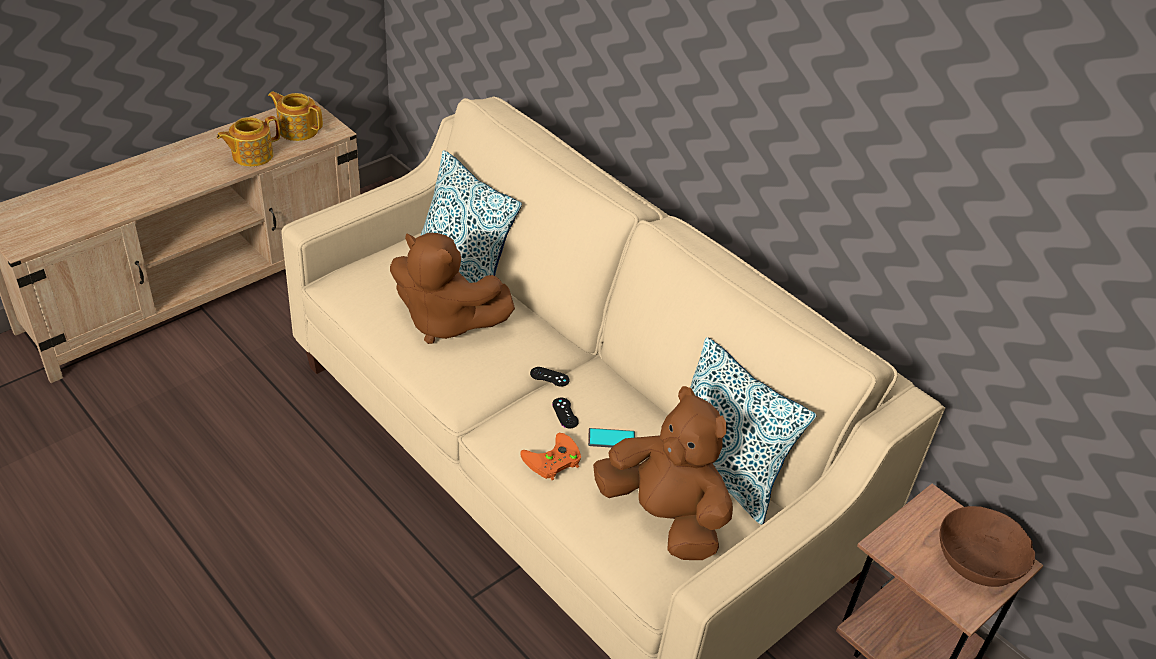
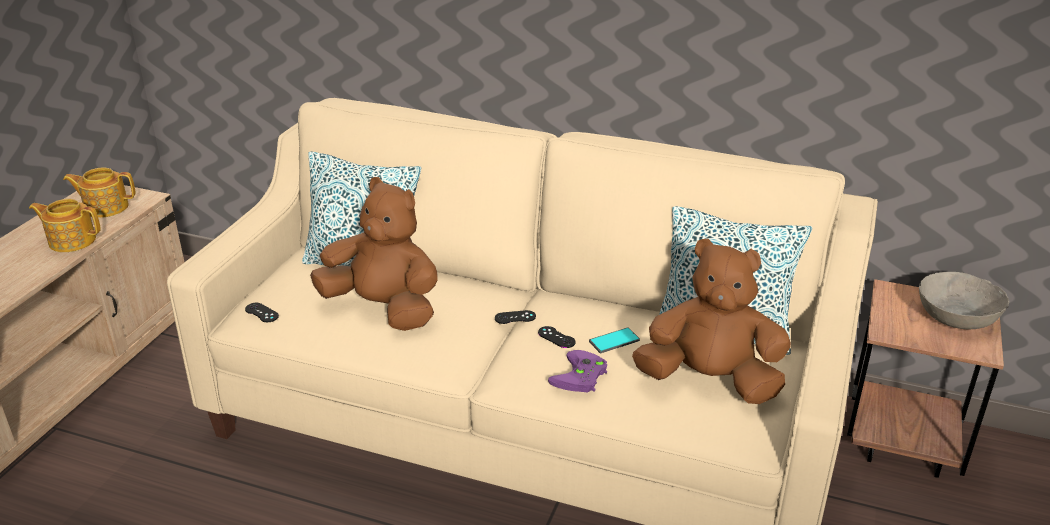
camera: 25 degrees left, 10 degrees down
(251, 155) = (71, 240): teapot -> teapot turned 75 degrees clockwise
(348, 285) = (261, 313): none -> black game controller
(445, 322) = (383, 308): brown plush toy -> brown plush toy turned 150 degrees counterclockwise
(552, 461) = (580, 377): orange game controller -> purple game controller
(977, 560) = (956, 315): brown bowl -> grey bowl

